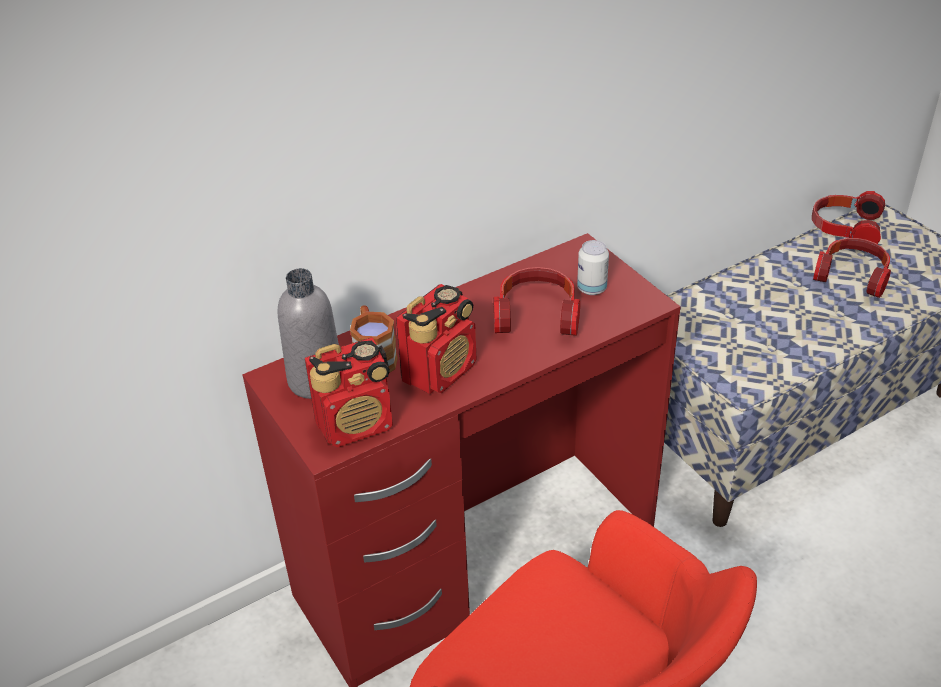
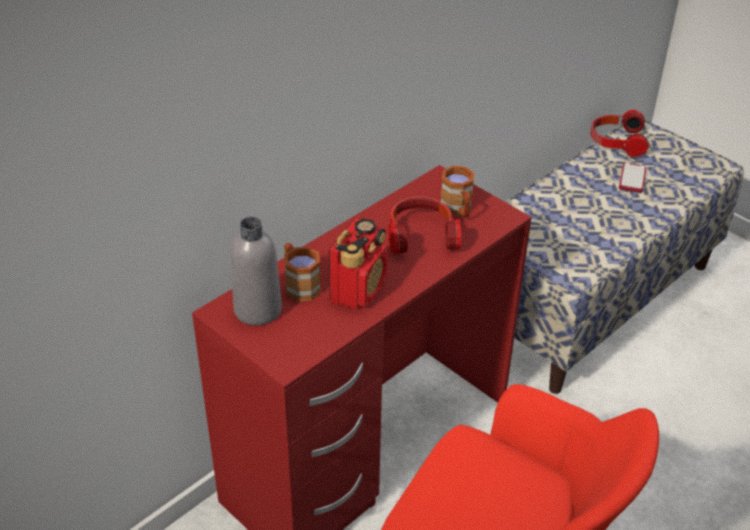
camera: 15 degrees left, 0 degrees up
(356, 425) = (305, 341): radio -> none
(591, 288) = (458, 210): can -> brown mug
(852, 275) = (632, 179): headphones -> phone

